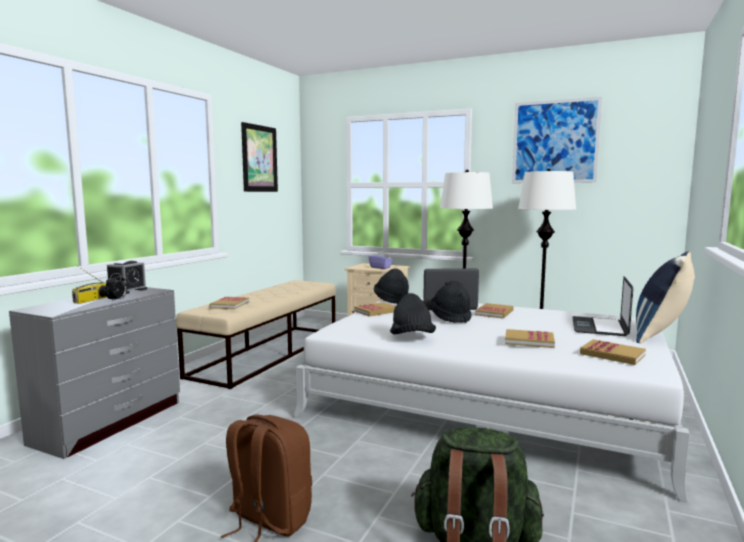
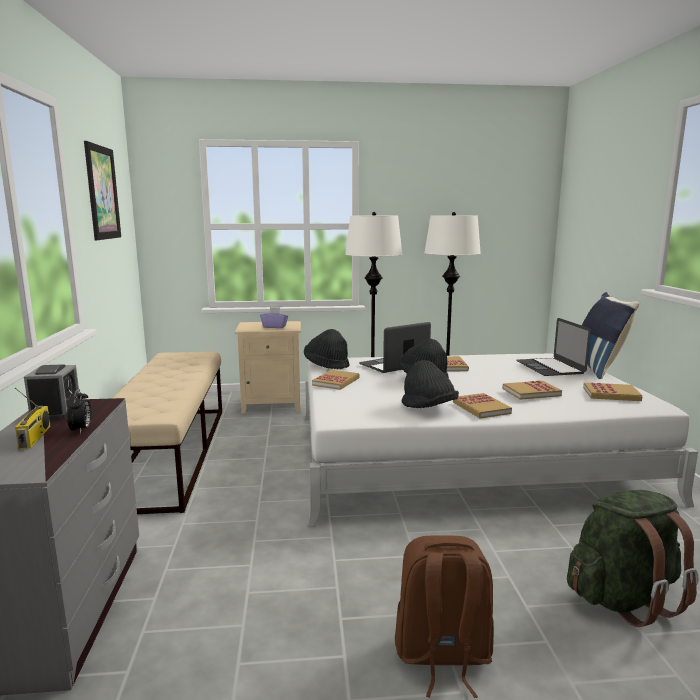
camera: 30 degrees left, 5 degrees up
(229, 304) = (142, 401): book -> book (481, 408)
(555, 142) = (444, 183): picture -> none

